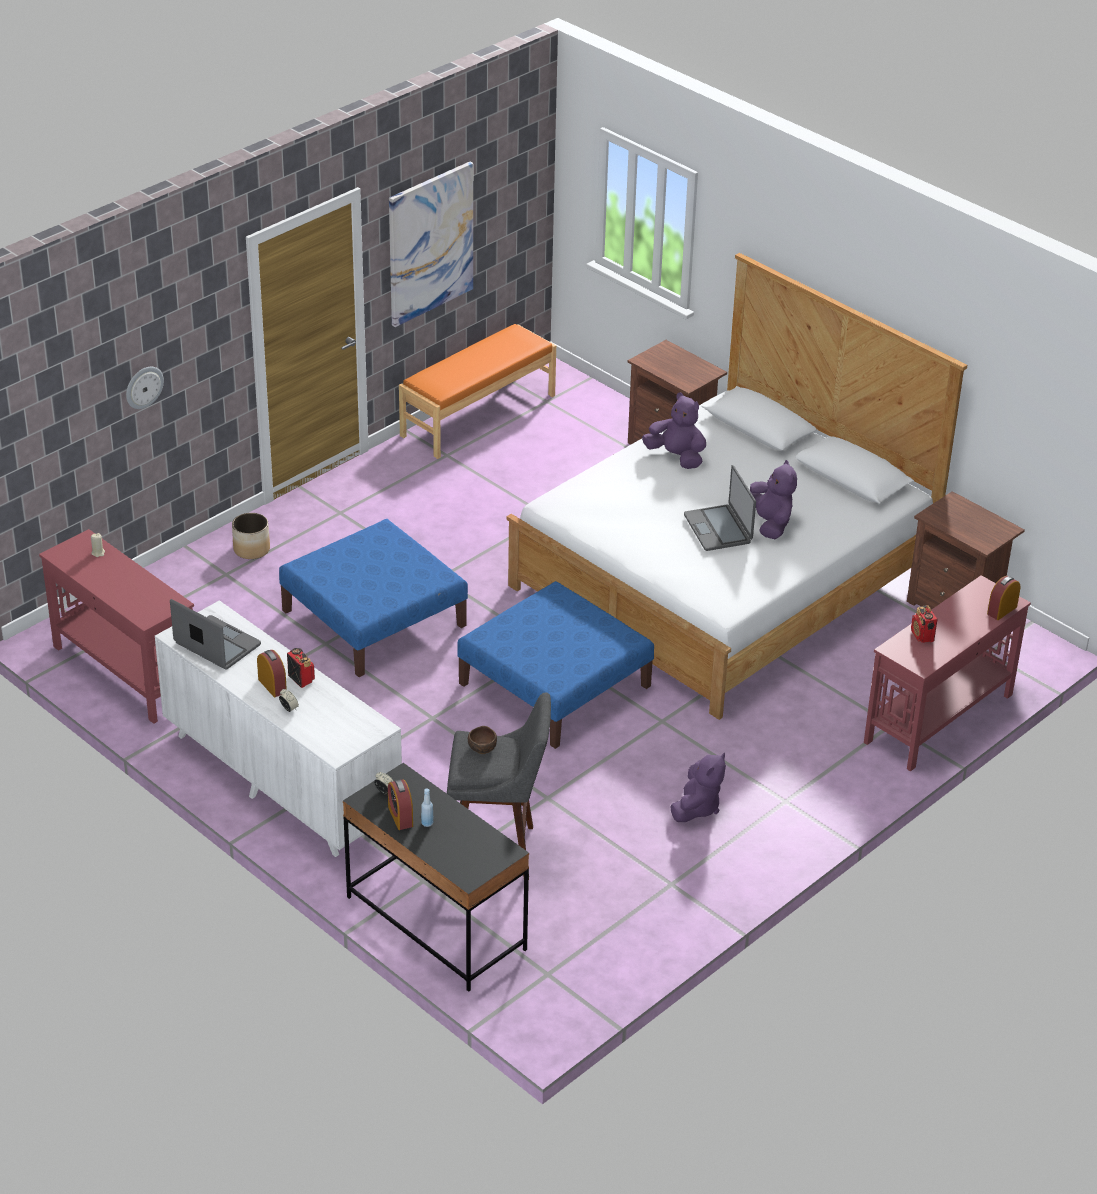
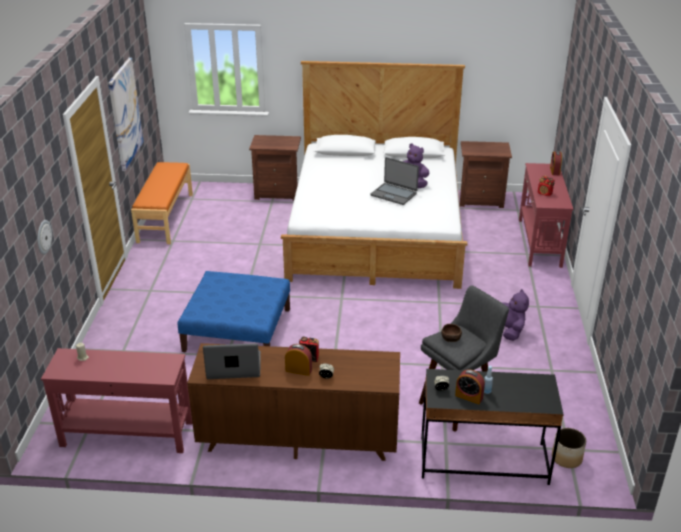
camera: 40 degrees left, 5 degrees down
(251, 549) = (122, 331): planter -> planter (566, 458)
(280, 778) = (298, 438): white dresser -> brown dresser
(556, 686) = (371, 313): blue ottoman -> none
(676, 457) = (329, 176): purple plush toy -> none

